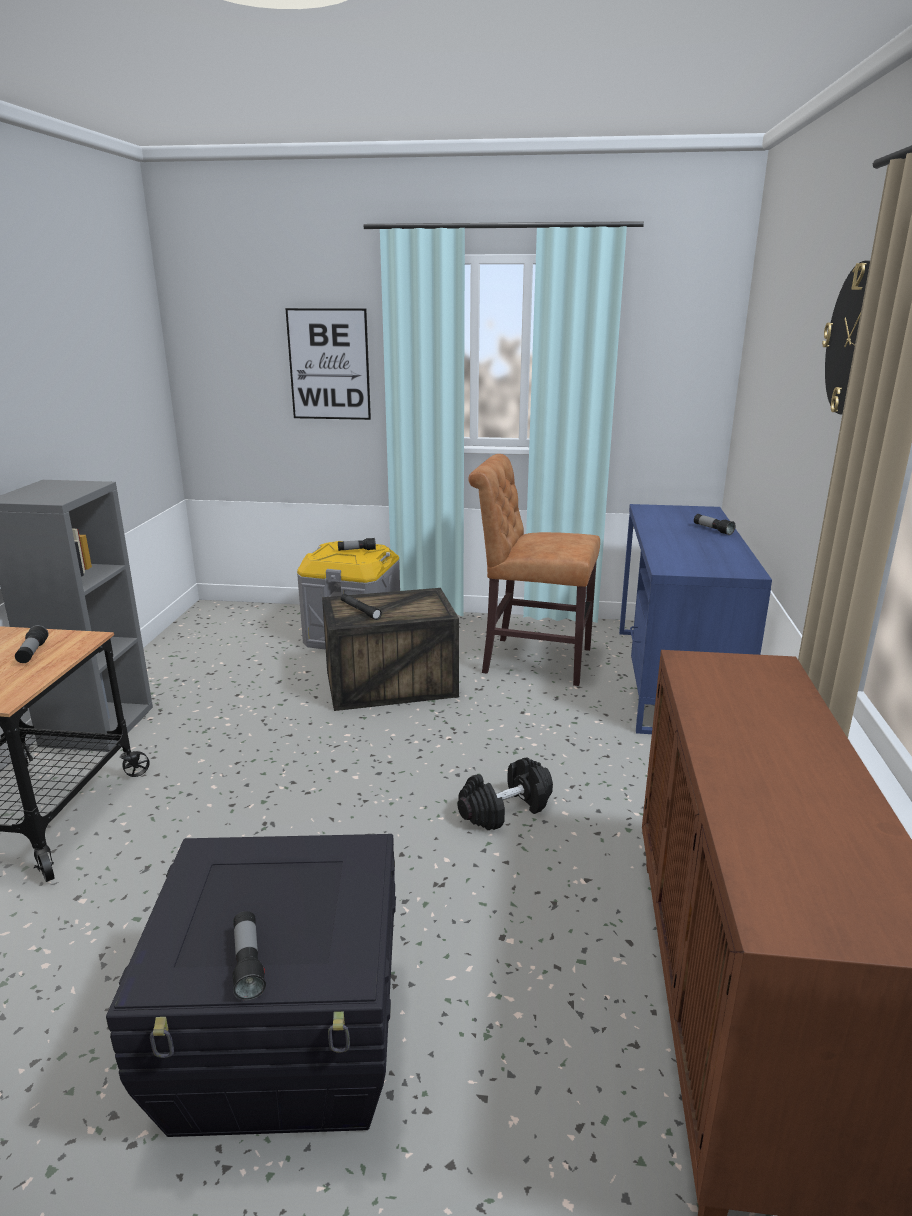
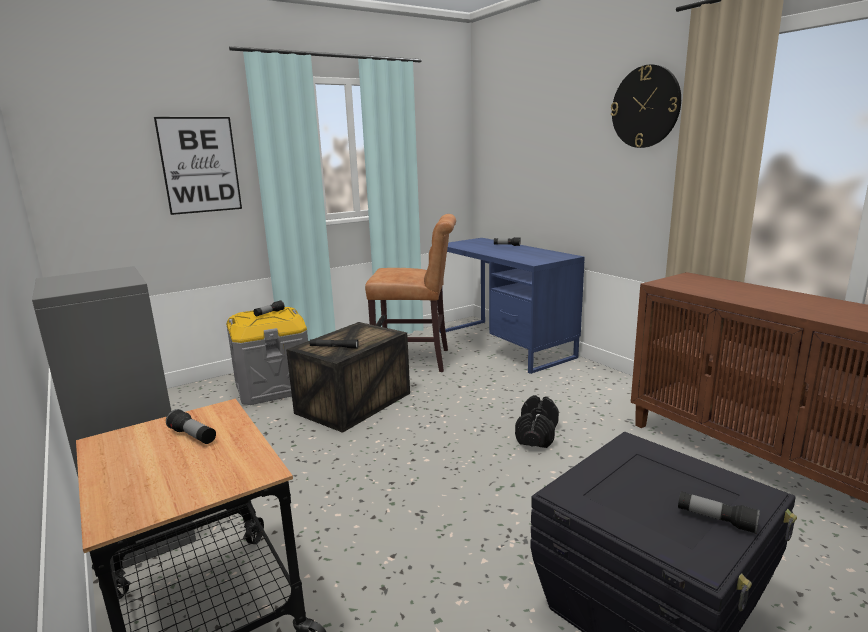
camera: 40 degrees left, 5 degrees down
(530, 660) = (417, 360): brown chair -> brown chair turned 150 degrees counterclockwise

